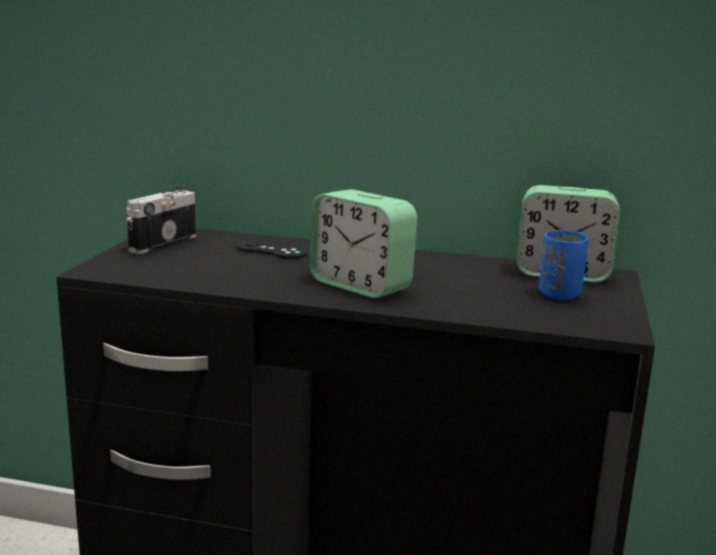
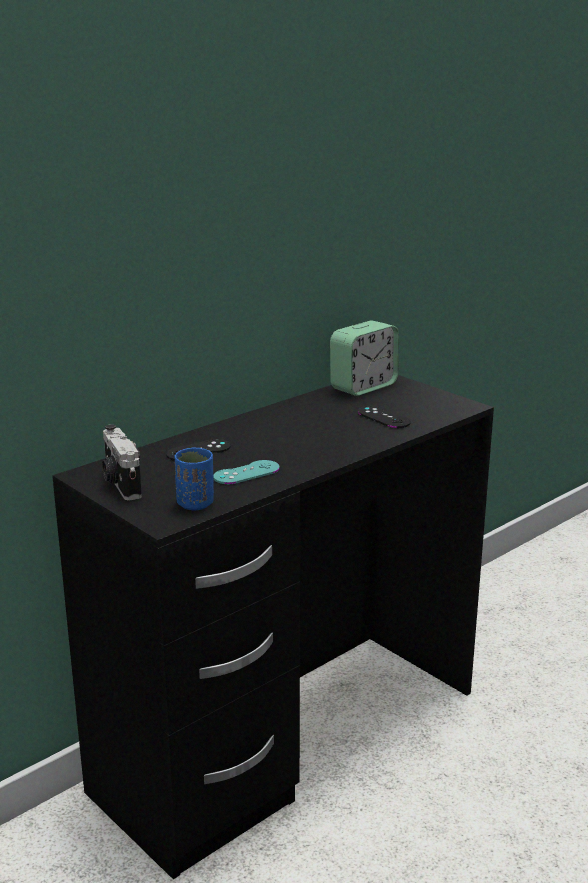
camera: 55 degrees left, 5 degrees up
(244, 274) = (246, 473): none -> turquoise game controller
(360, 285) = (317, 444): alarm clock -> none
(493, 298) = (383, 417): none -> black game controller
(559, 294) = (398, 400): blue cup -> blue cup (195, 504)

